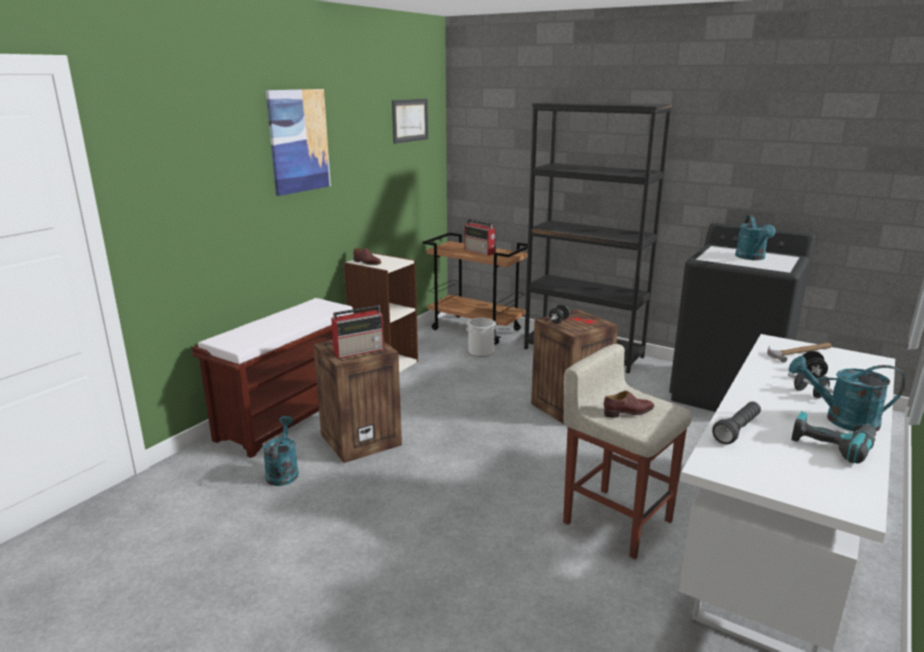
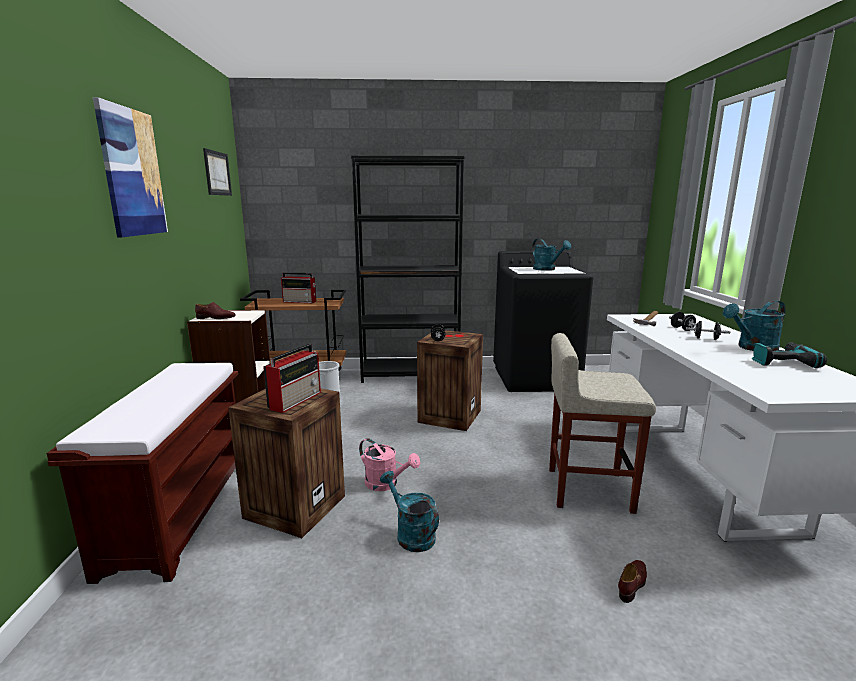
camera: 35 degrees left, 5 degrees down
(283, 472) = (235, 579): turquoise watering can -> turquoise watering can (411, 534)
(442, 447) = (386, 484): none -> pink watering can
(628, 412) = (605, 385): brown shoe -> brown shoe (632, 583)
(737, 430) = (729, 368): black flashlight -> none

